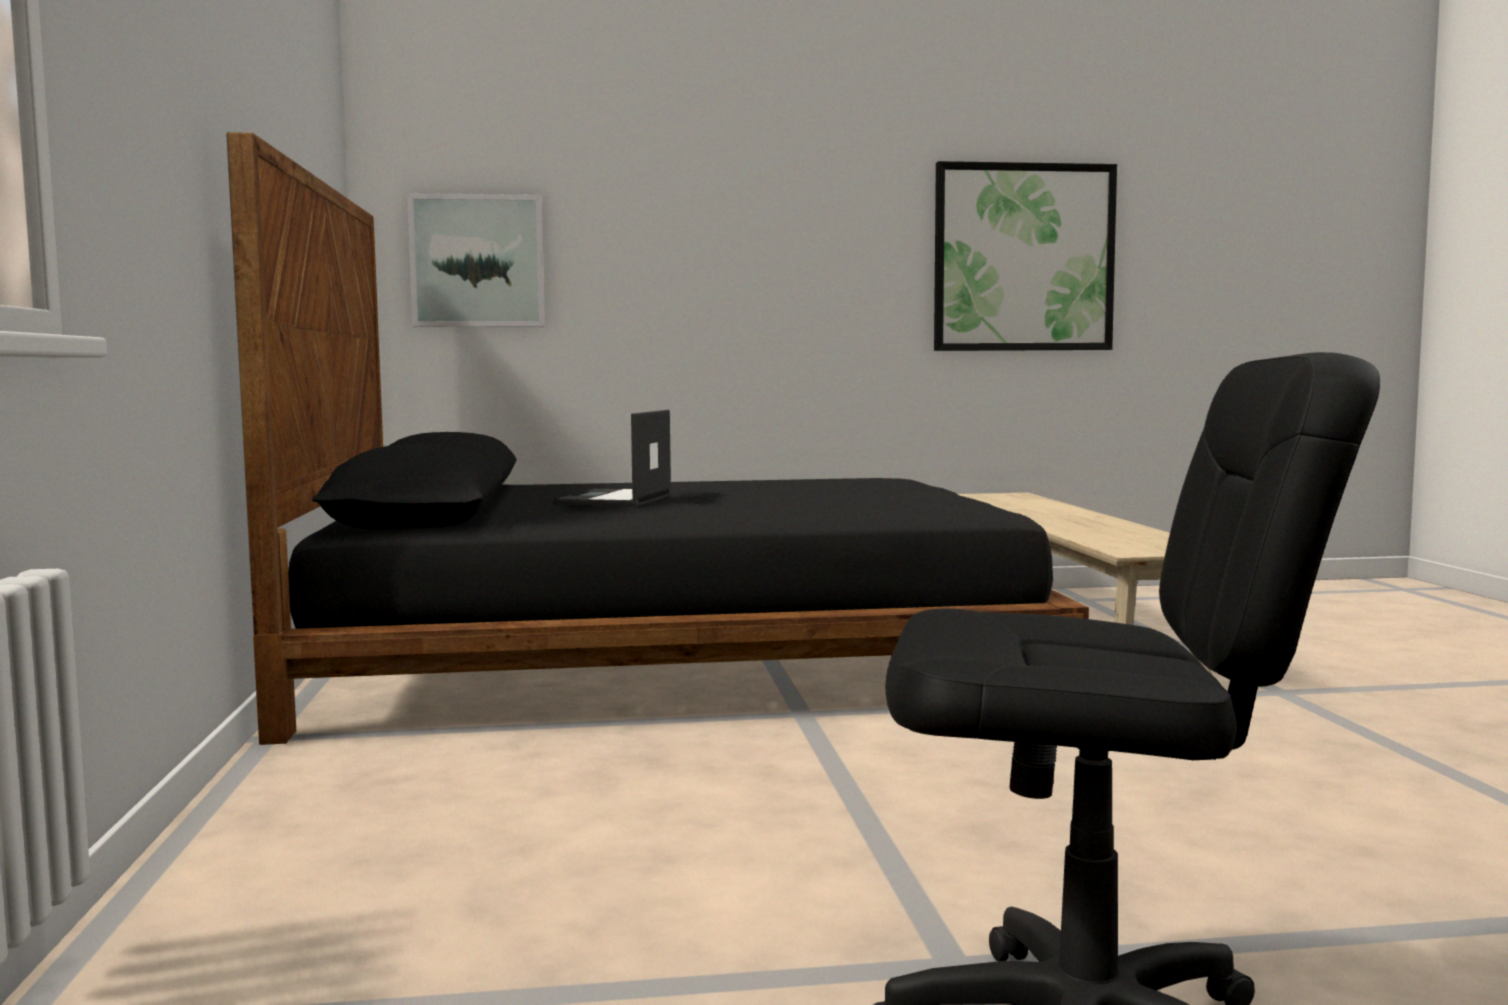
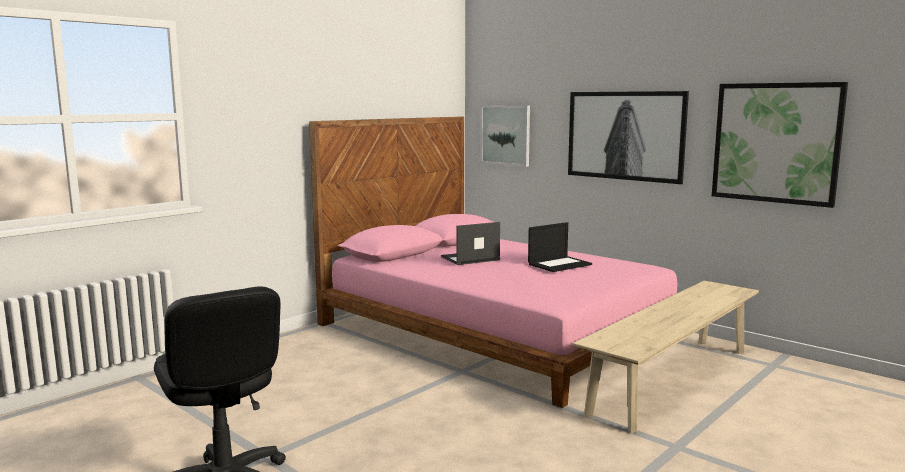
camera: 50 degrees right, 5 degrees up
(671, 654) = (498, 330): black bed -> pink bed
(765, 254) = (624, 135): none -> picture
(782, 487) = (559, 264): none -> laptop

